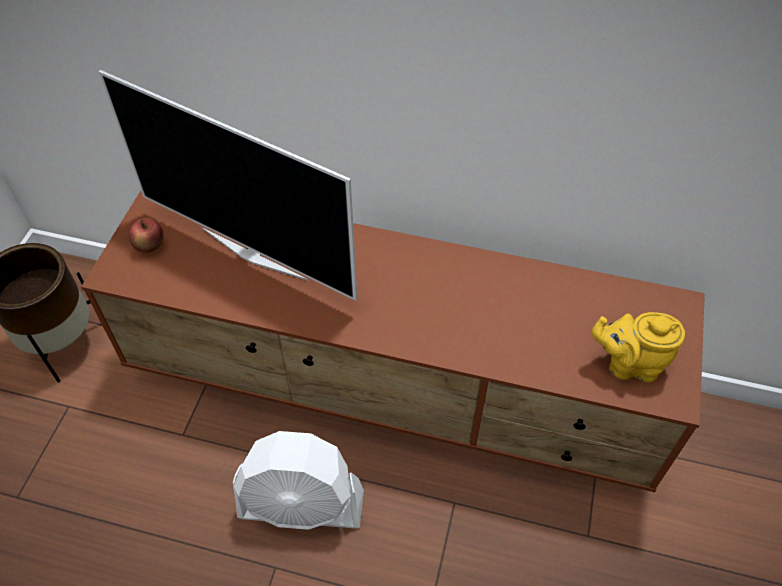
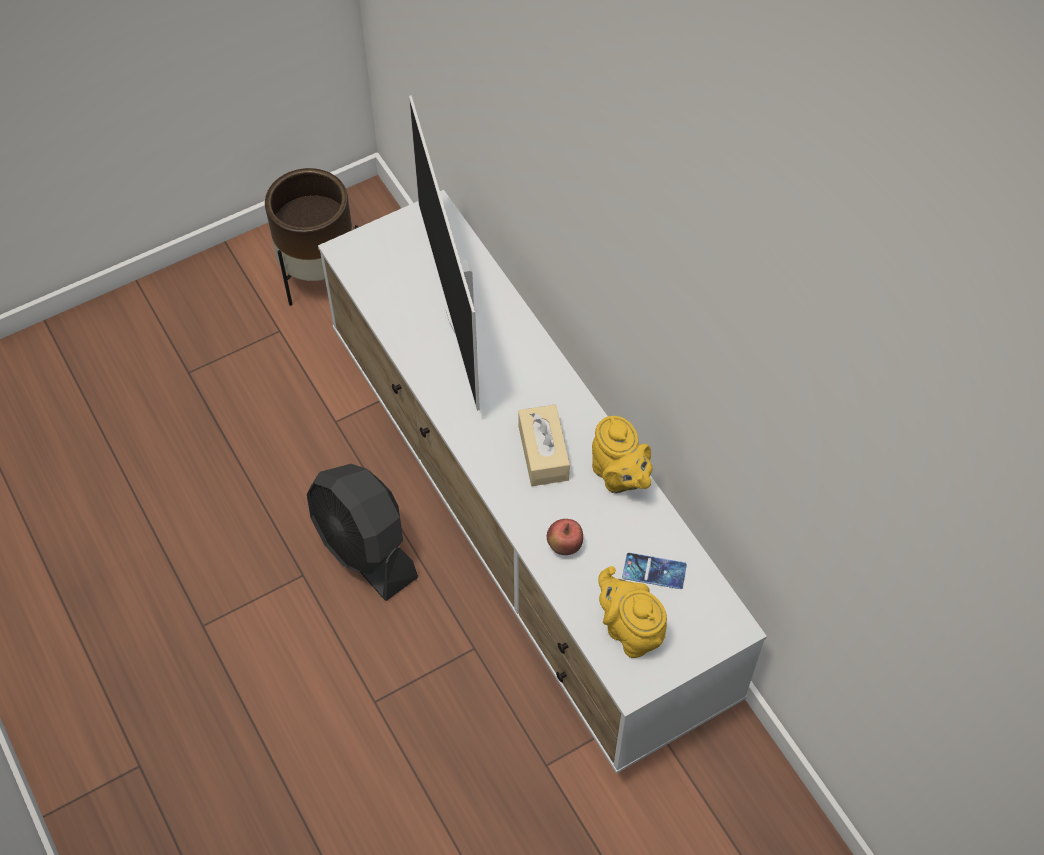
camera: 45 degrees right, 5 degrees up
(150, 247) = (392, 250): apple -> apple (564, 546)
(302, 505) = (364, 548): white fan -> black fan
(394, 391) = (524, 524): brown tv stand -> white tv stand
(427, 297) = (543, 453): none -> beige tissue box
(495, 271) = (619, 477): none -> yellow teapot
(592, 312) = (654, 571): none -> phone

